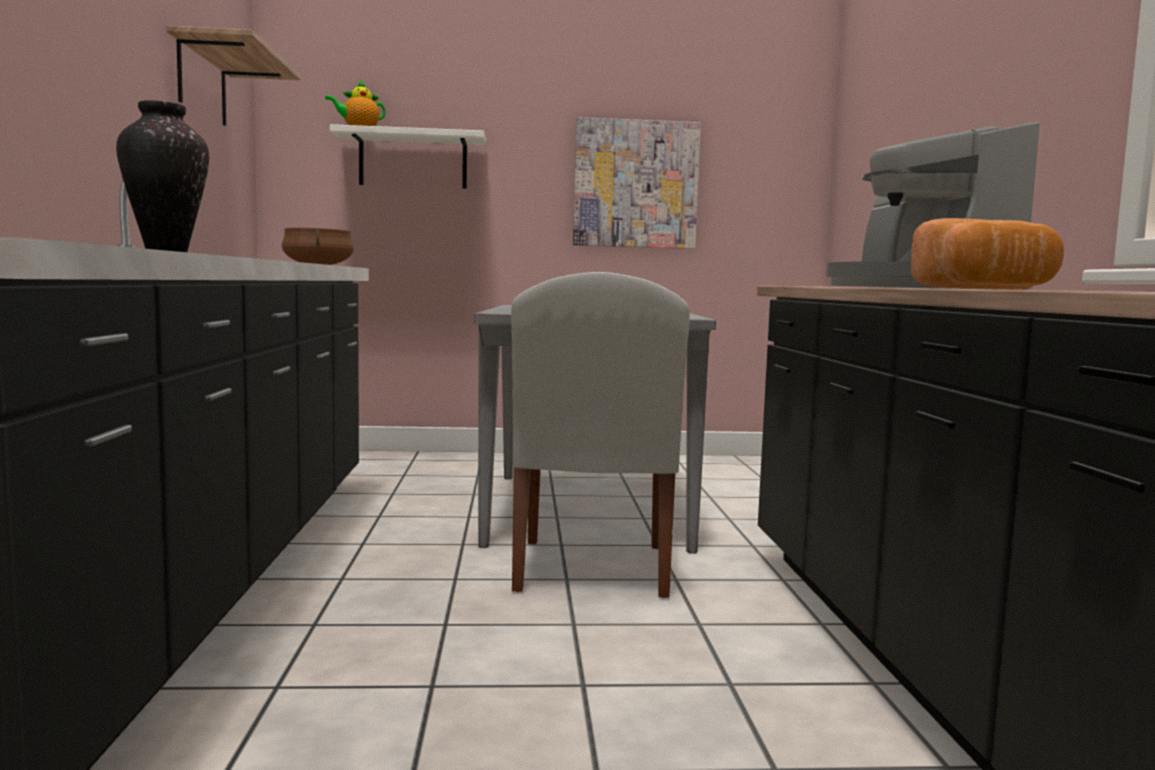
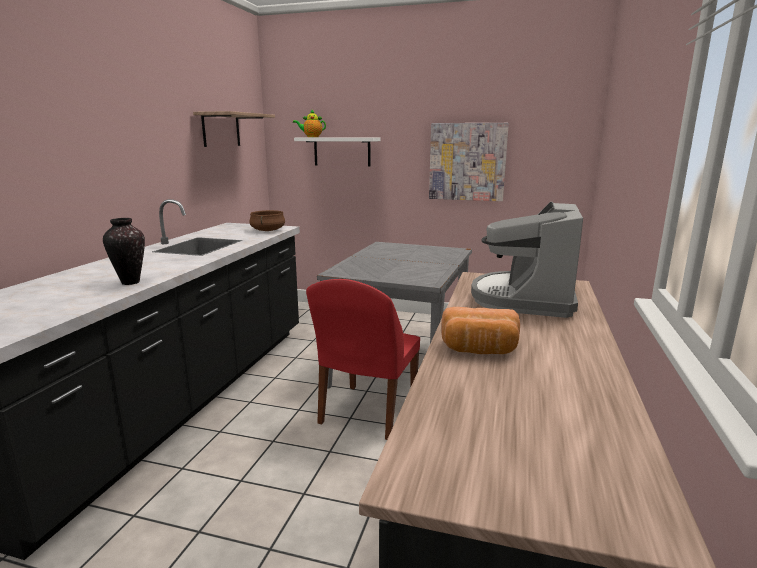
camera: 20 degrees right, 10 degrees up
(591, 570) = (367, 413): white chair -> red chair

